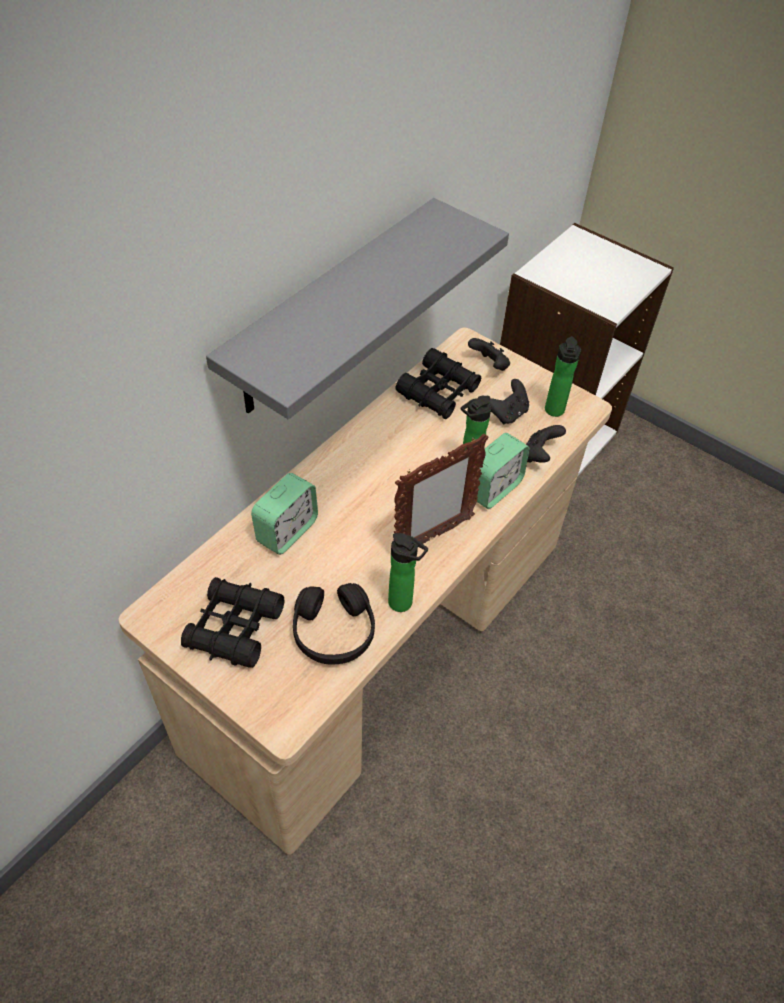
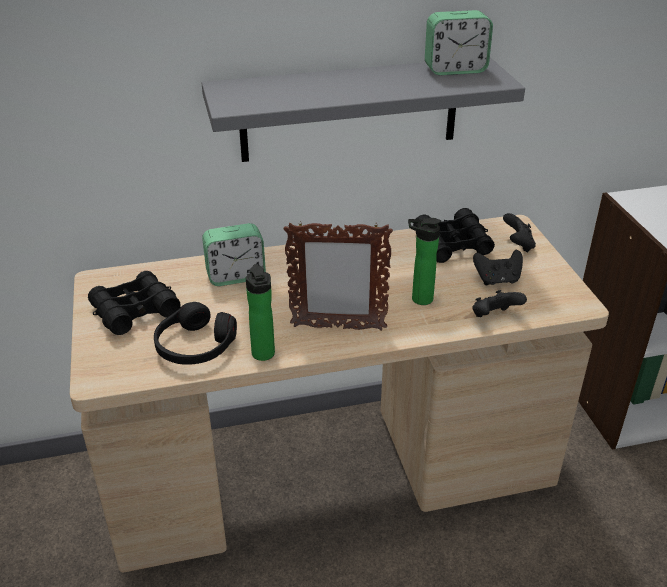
camera: 40 degrees right, 15 degrees down
(493, 488) = (426, 321): alarm clock -> alarm clock (455, 70)
(554, 412) = (543, 296): bottle -> none

